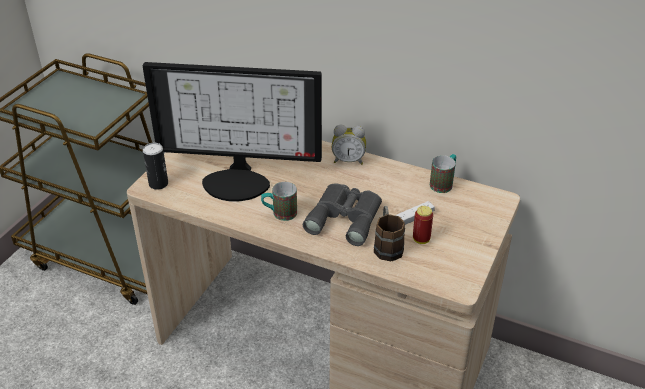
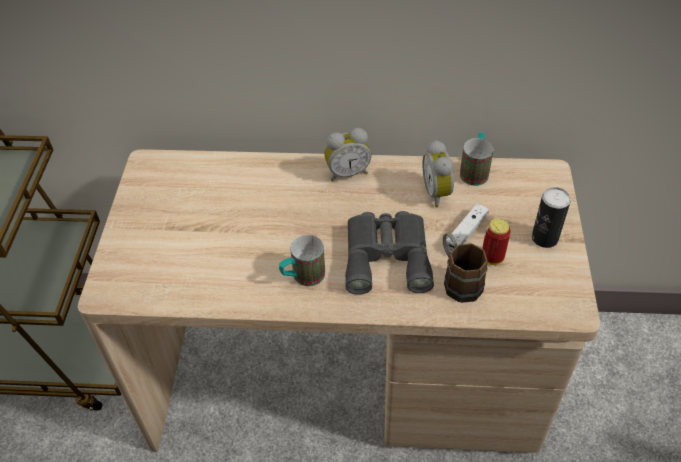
camera: 20 degrees left, 10 degrees up
(158, 184) = (117, 283): can -> can (544, 238)
(238, 180) = (223, 243): monitor -> none
(407, 190) = (438, 193): none -> alarm clock

